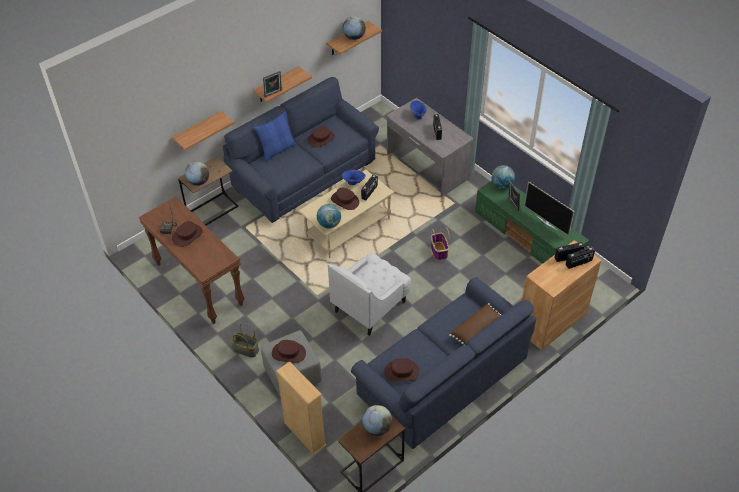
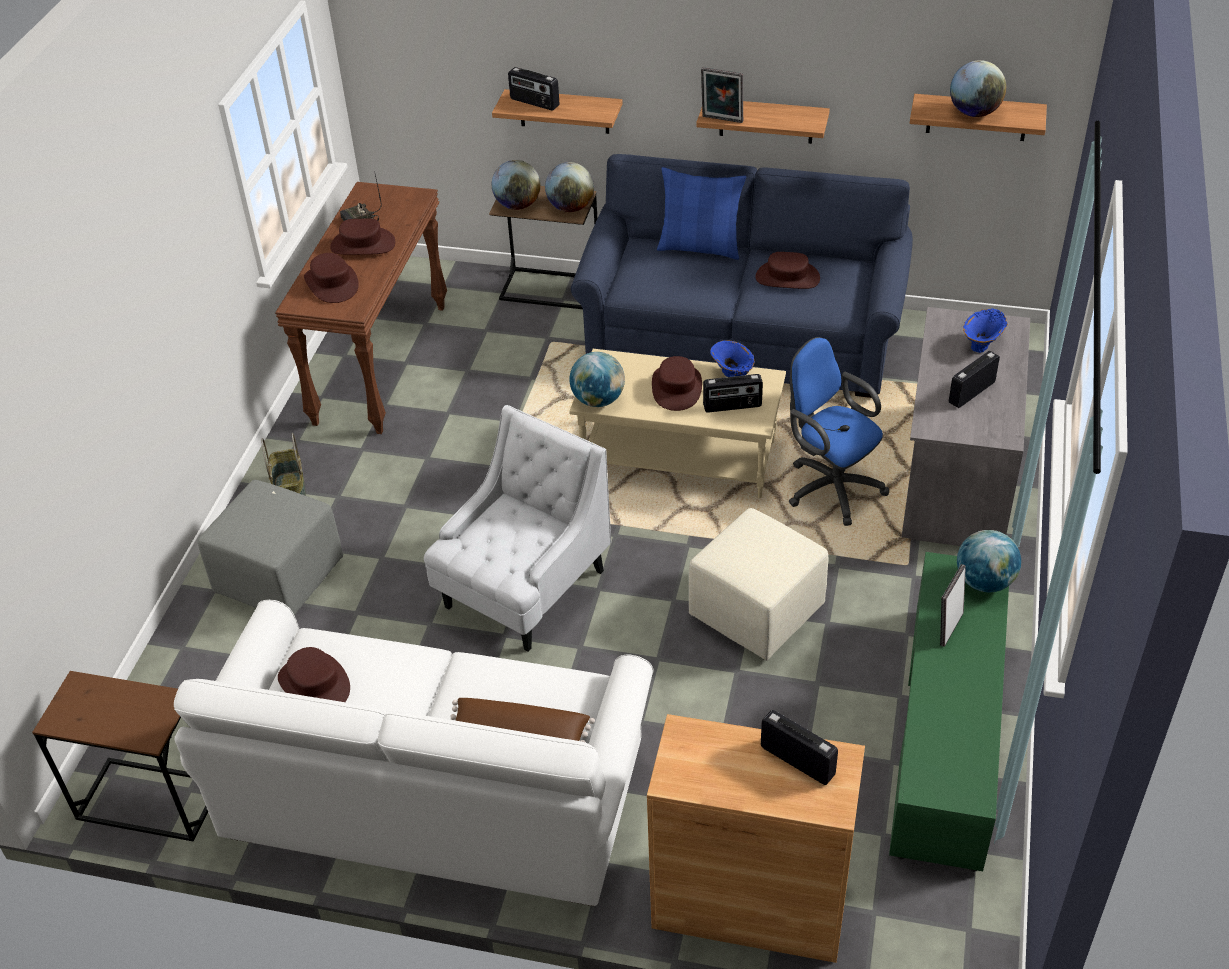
camera: 55 degrees right, 5 degrees down
(289, 353) = (260, 517): brown hat -> brown hat (332, 283)
(304, 434) = (162, 665): beige bookcase -> none
(370, 306) = (523, 590): white armchair -> white armchair turned 120 degrees clockwise
(377, 428) = (132, 711): globe -> globe (571, 207)
(401, 199) = (830, 486): none -> blue office chair
(438, 251) = (757, 610): basket -> beige ottoman
(442, 379) = (435, 794): blue sofa -> white sofa
(547, 222) = (963, 713): television -> none
(579, 263) = (799, 790): radio -> radio (534, 103)

